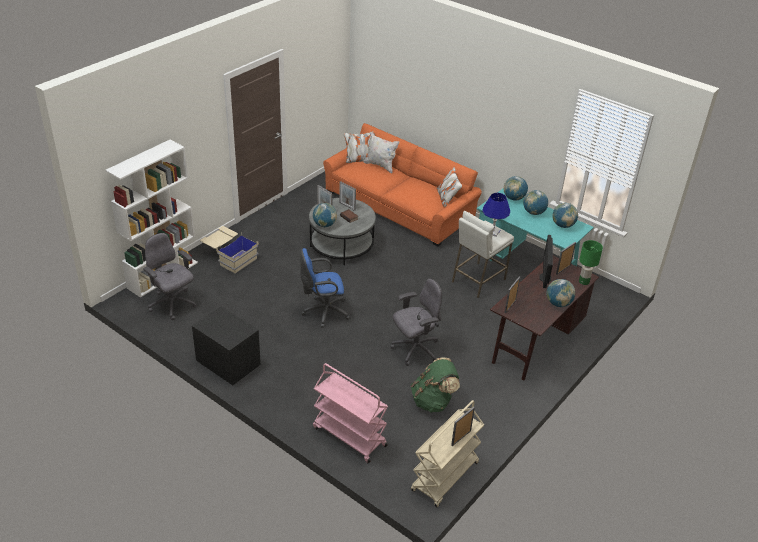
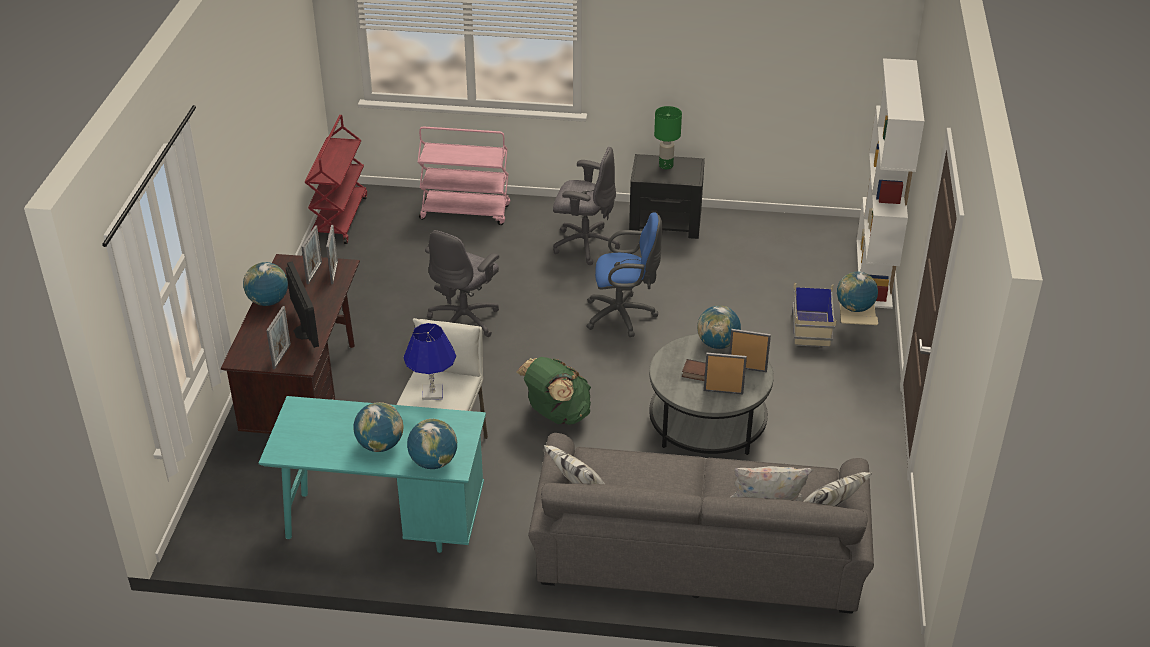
camera: 150 degrees right, 0 degrees up
(172, 305) = (808, 248): grey office chair -> grey office chair (584, 244)
(323, 312) = (624, 315): blue office chair -> blue office chair turned 45 degrees clockwise
(399, 206) = (698, 550): orange sofa -> grey sofa
(433, 401) = (400, 275): green backpack -> green backpack (556, 414)
(445, 477) = (339, 218): beige cart -> red cart
(461, 438) = (322, 163): picture frame -> picture frame (314, 273)
(563, 225) = (315, 440): globe -> globe (854, 308)
(584, 282) = (241, 349): green table lamp -> green table lamp (665, 165)

